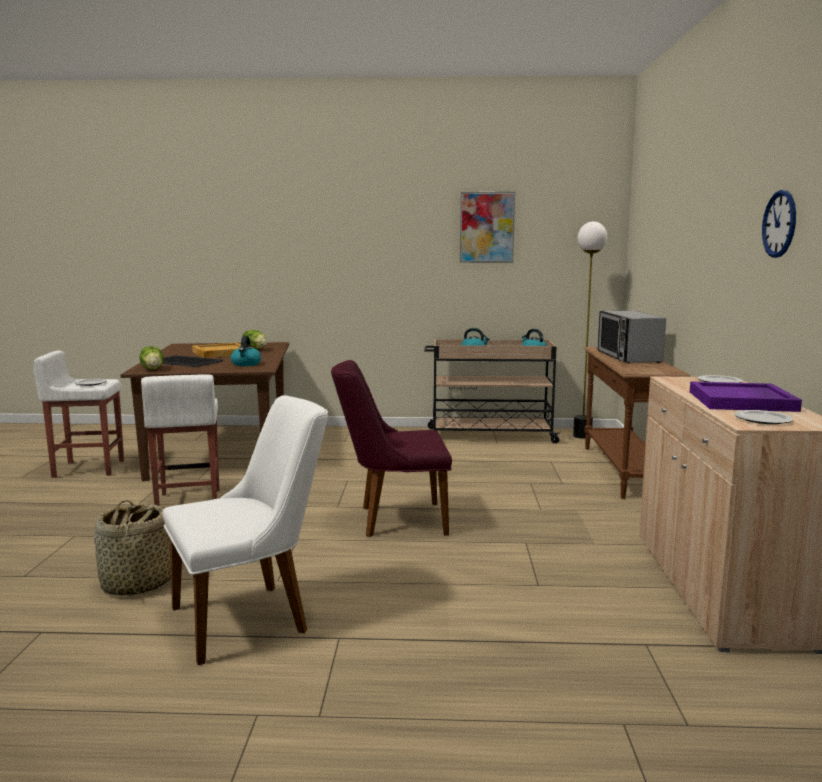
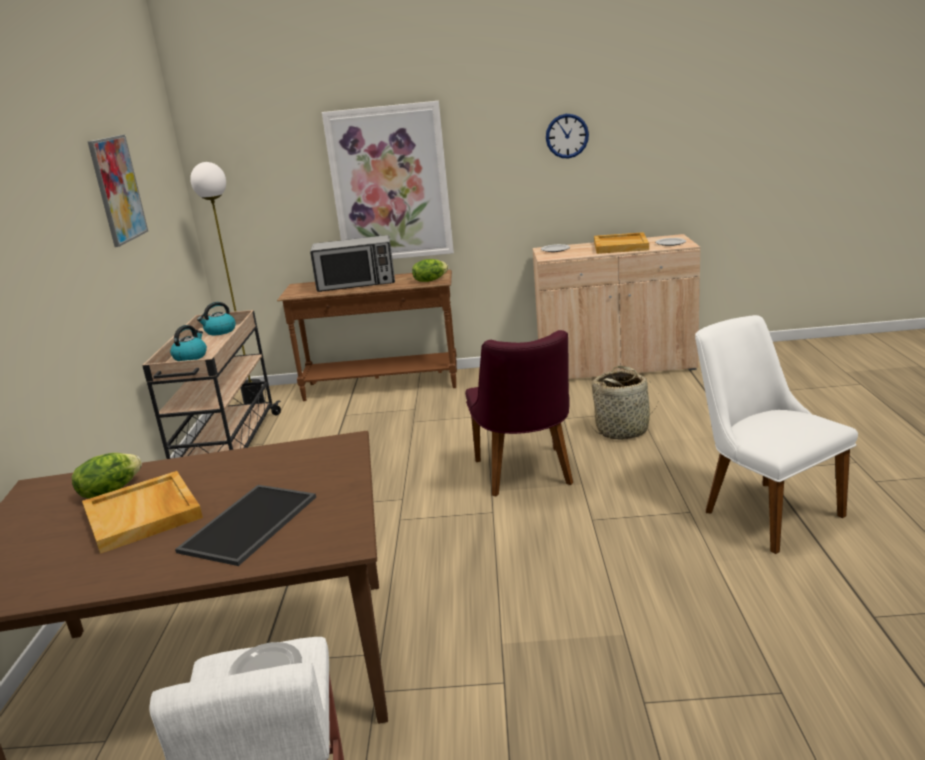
camera: 90 degrees left, 10 degrees up
(136, 584) = (745, 591): basket -> basket (622, 430)
(153, 369) = (334, 533): lettuce -> lettuce (430, 280)
(188, 502) = (493, 630): white stool -> none
(246, 364) = (298, 461): kettle -> none
(682, 264) = (390, 184): none -> picture
(742, 401) = (621, 246): purple tray -> beige tray

